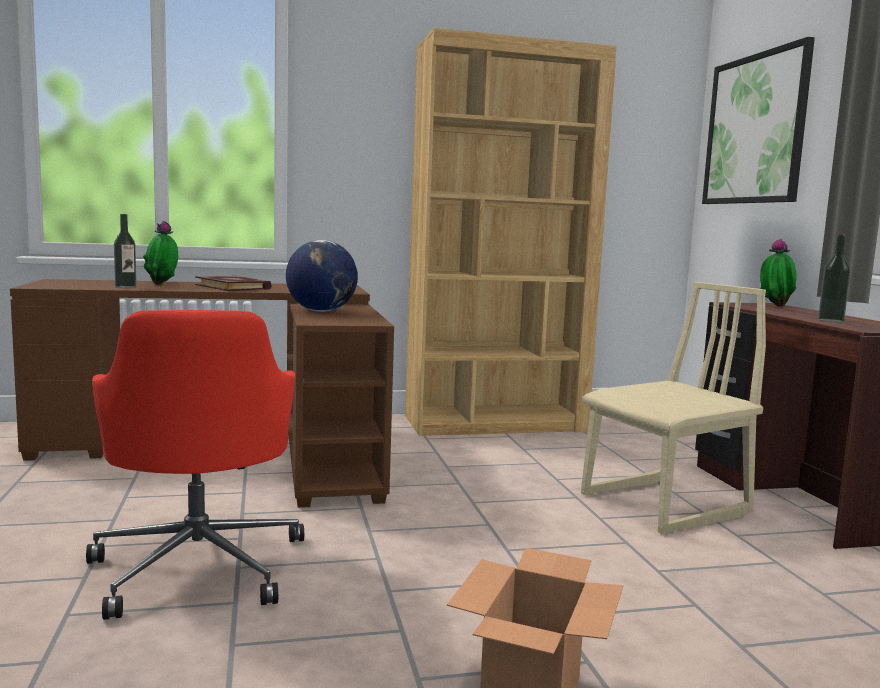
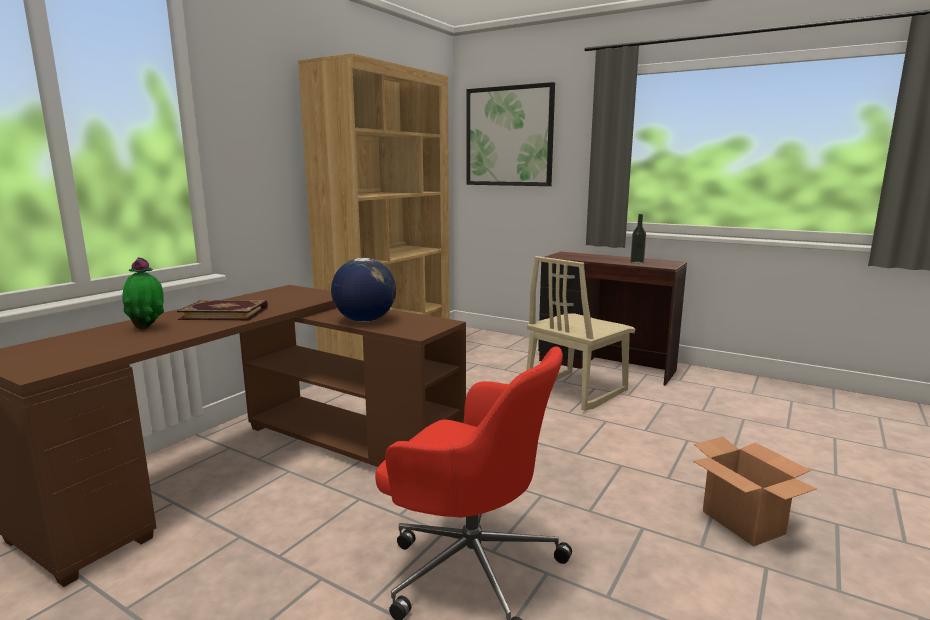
camera: 45 degrees left, 5 degrees up
(125, 287) = (138, 342): bottle -> none
(665, 505) = (575, 391): beige chair -> beige chair turned 150 degrees counterclockwise
(774, 306) = (574, 254): potted plant -> none

